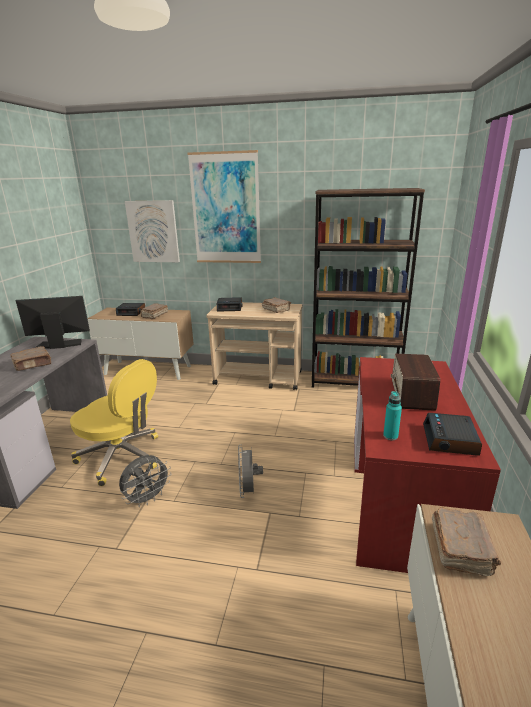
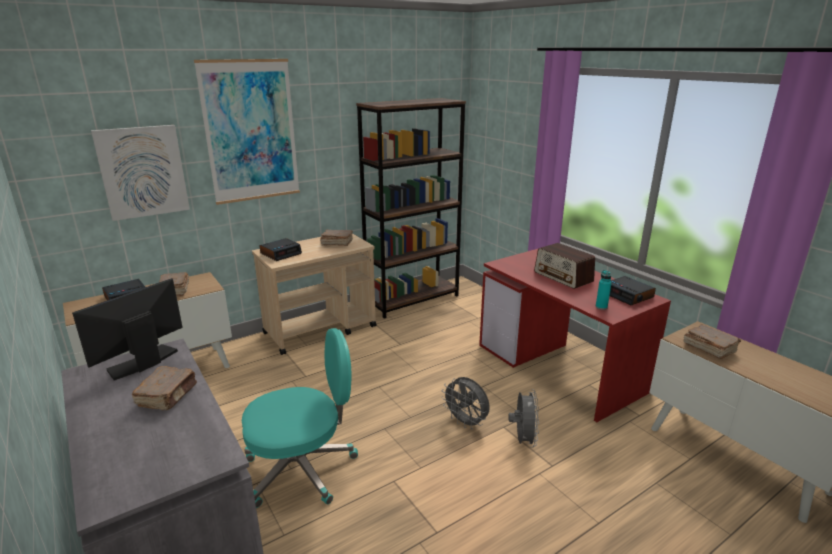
camera: 45 degrees left, 0 degrees up
(122, 457) = (302, 468): yellow office chair -> turquoise office chair
(147, 499) = (395, 482): grey fan -> grey fan (522, 440)

